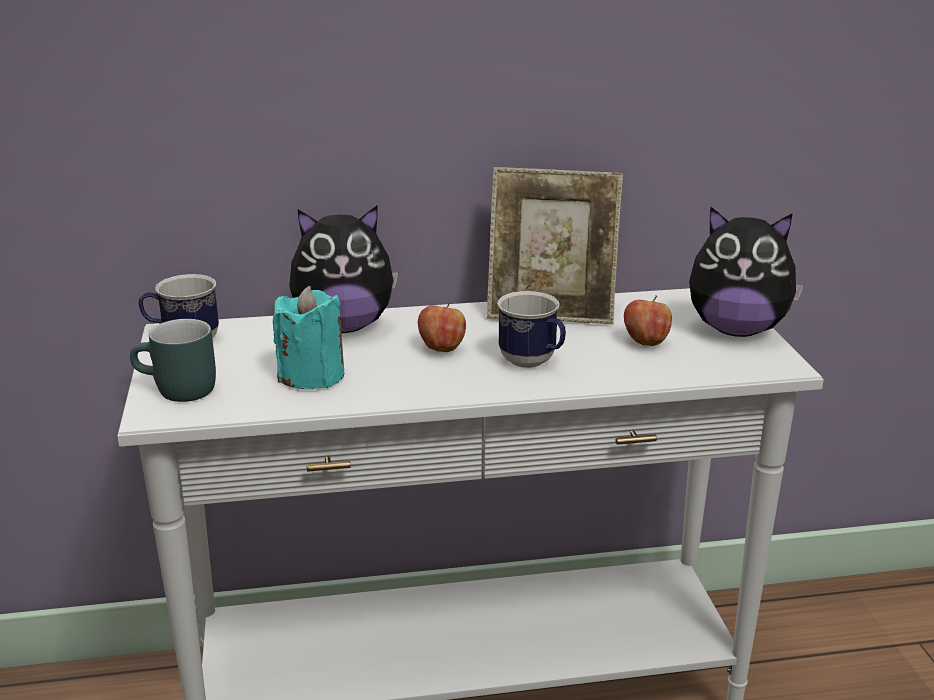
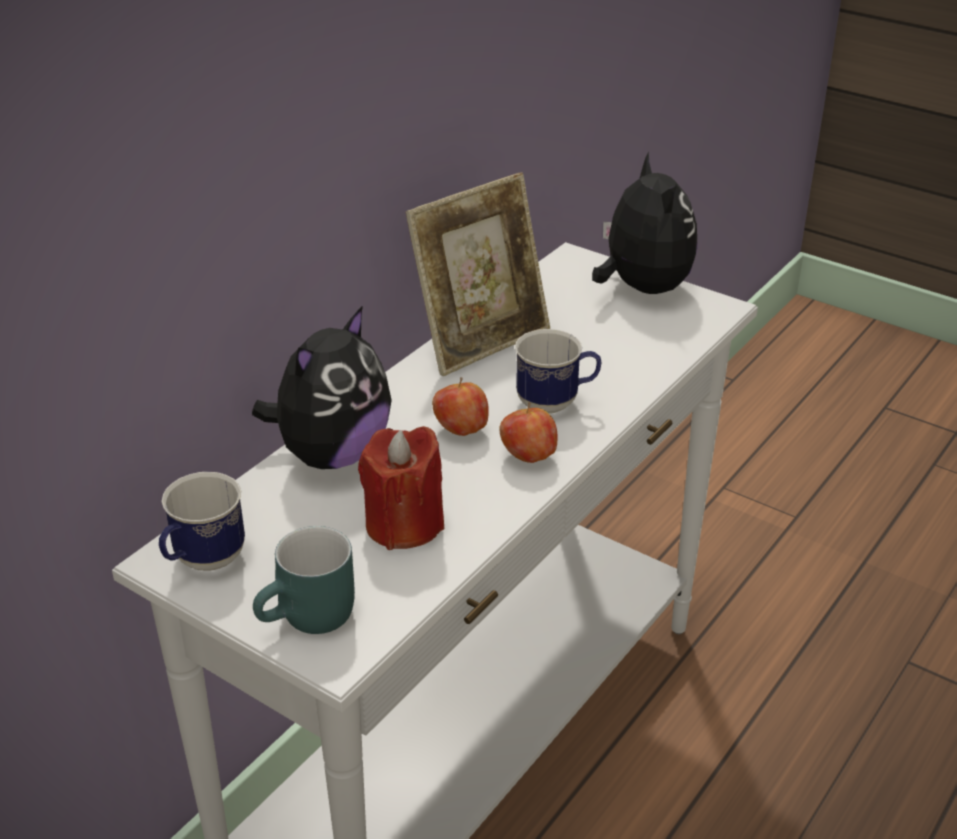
camera: 45 degrees left, 10 degrees up
(312, 376) = (404, 525): turquoise candle -> red candle
(645, 342) = (601, 335): apple -> apple (528, 456)
(737, 330) = (641, 288): plush toy -> plush toy turned 75 degrees counterclockwise

